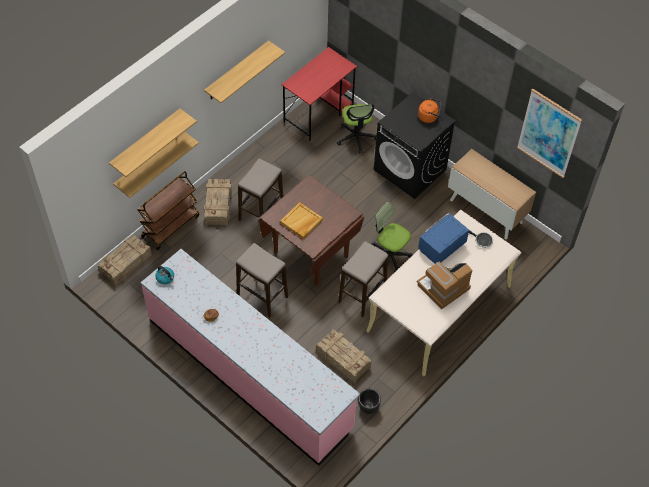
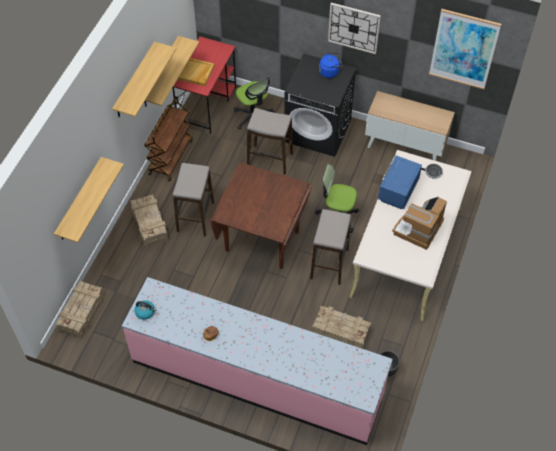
camera: 20 degrees left, 0 degrees up
(146, 141) = (74, 179): shelf -> shelf (160, 73)
(170, 226) = (111, 260): brown cart -> brown cart (170, 157)
(262, 296) = (234, 298): stool -> stool (270, 160)
(301, 222) = (254, 210): beige tray -> beige tray (196, 73)
(429, 117) = (330, 72): orange kettle -> blue kettle
(457, 82) = (354, 28): none -> wall clock

